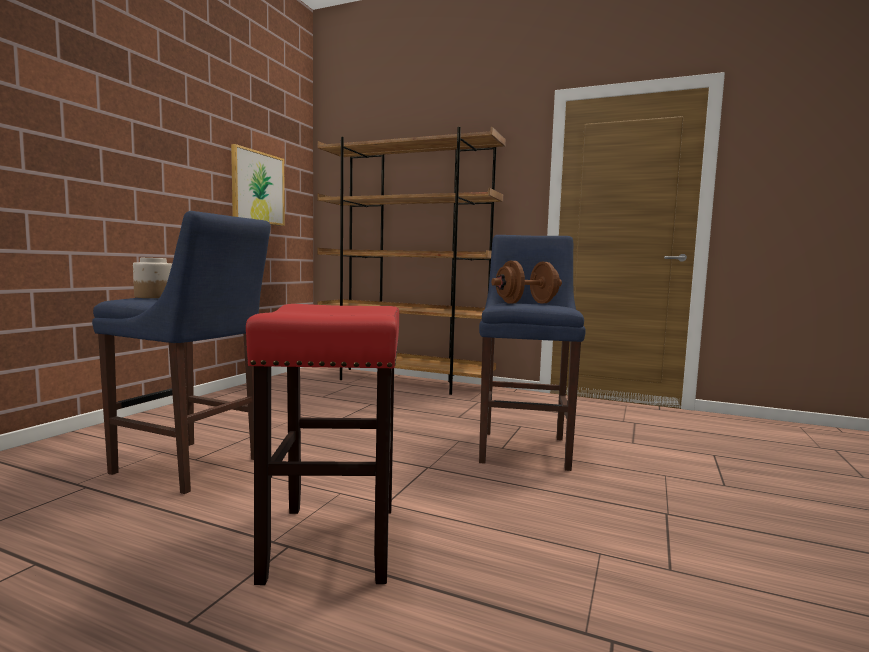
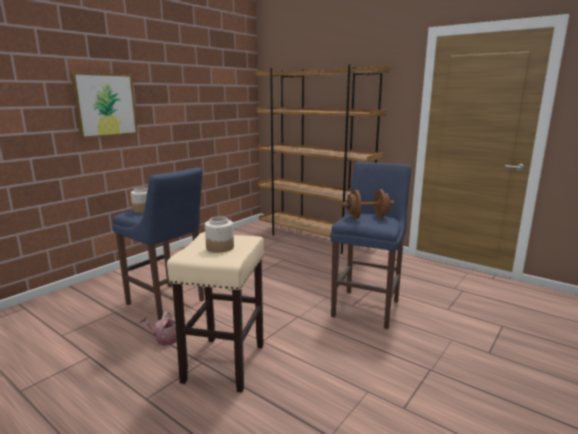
camera: 15 degrees right, 10 degrees up
(200, 518) = (164, 339): none -> watering can
(258, 187) = (216, 107): picture -> picture (105, 105)
(332, 541) = (224, 362): red stool -> beige stool
(337, 310) = (220, 247): none -> jar

